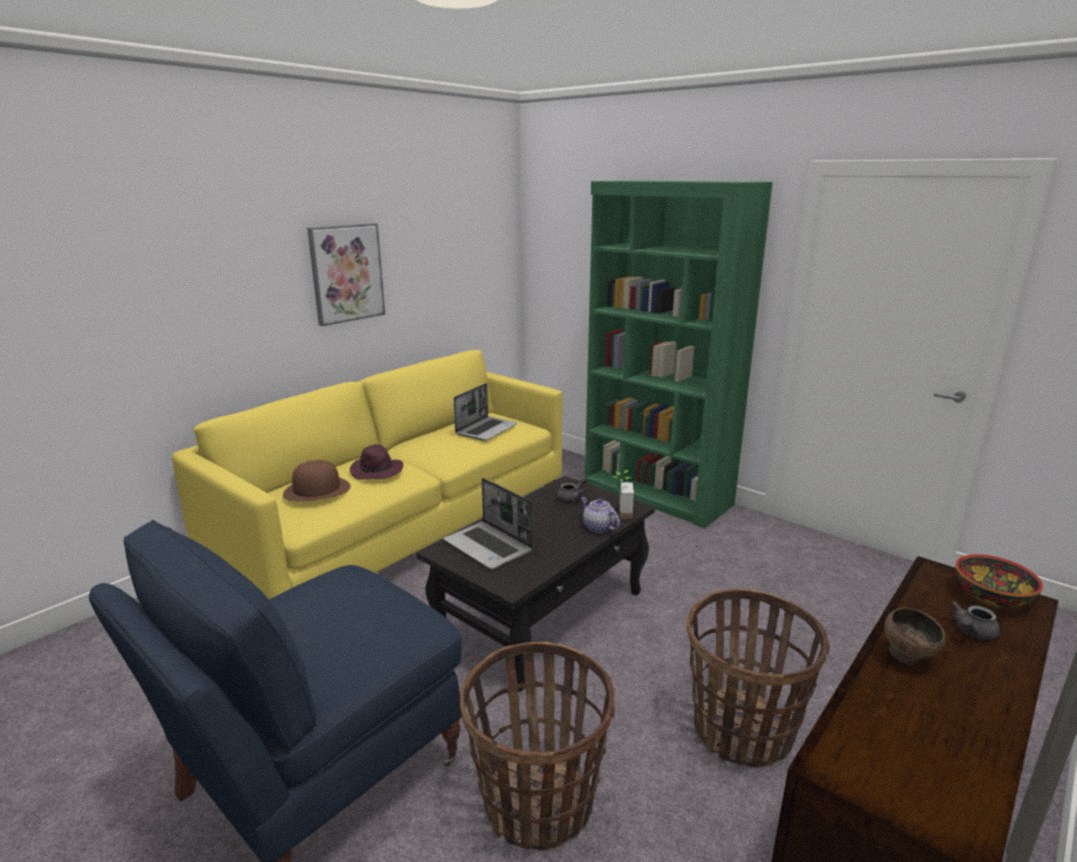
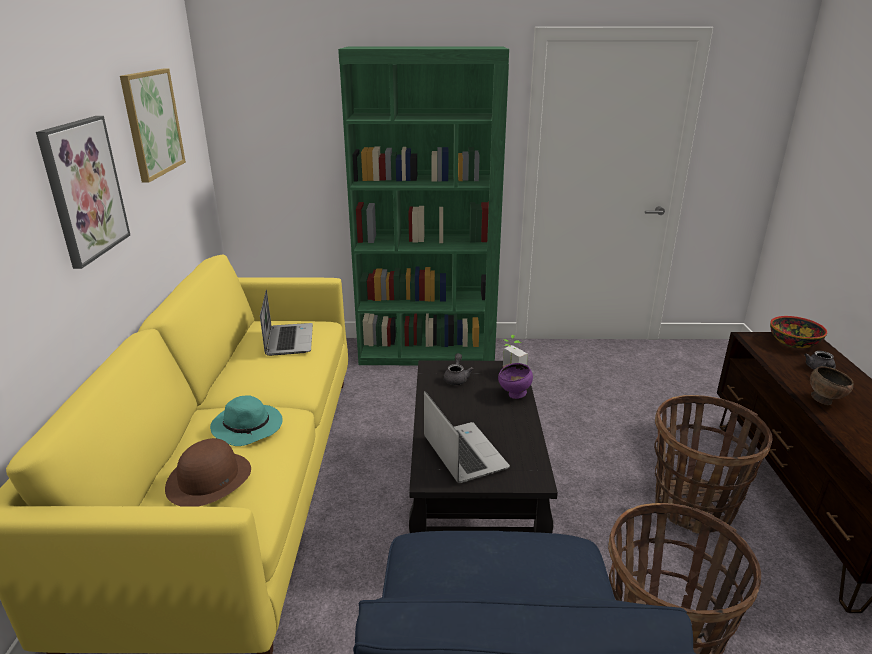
camera: 40 degrees left, 5 degrees up
(377, 471) = (248, 427): purple hat -> turquoise hat
(443, 236) = (152, 123): none -> picture
(489, 546) = (463, 453): laptop -> laptop turned 120 degrees counterclockwise
(598, 527) = (514, 395): teapot -> purple bowl

